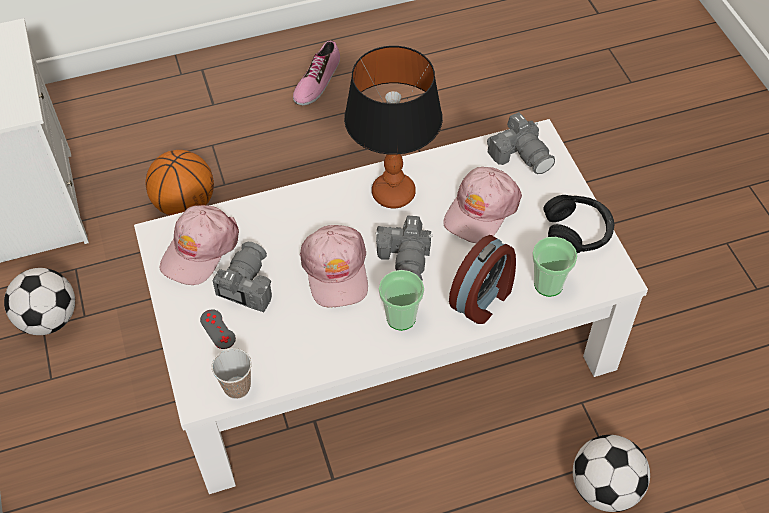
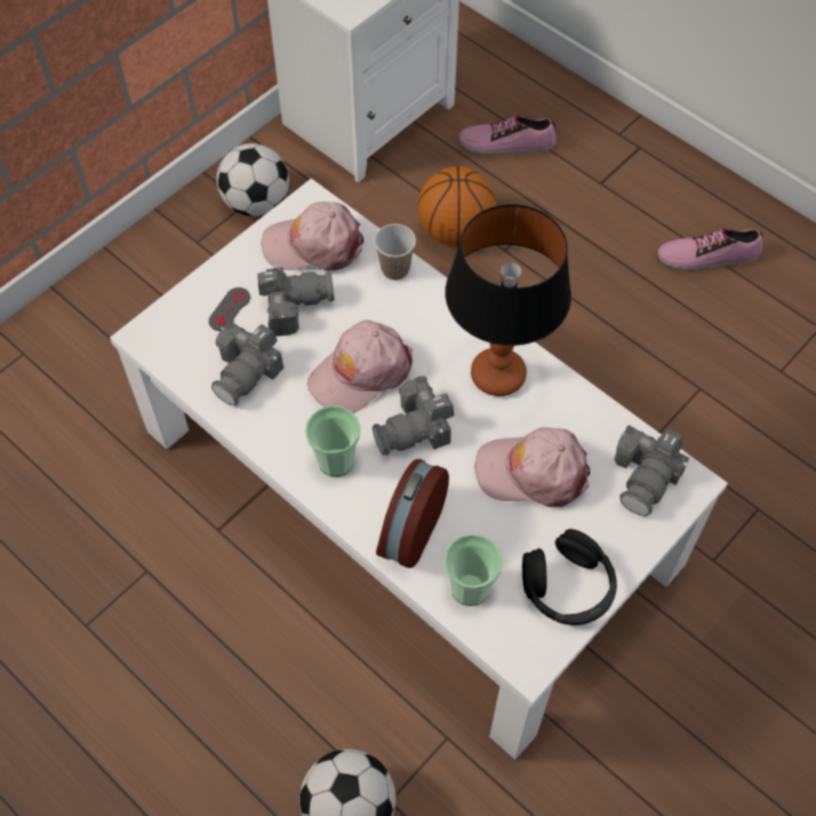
camera: 60 degrees right, 5 degrees up
(132, 137) = (506, 142): none -> shoe
(237, 387) = (173, 359): cup -> cup (395, 269)
(284, 341) = (247, 372): none -> camera
(483, 298) = (409, 529): alarm clock -> alarm clock turned 105 degrees clockwise

